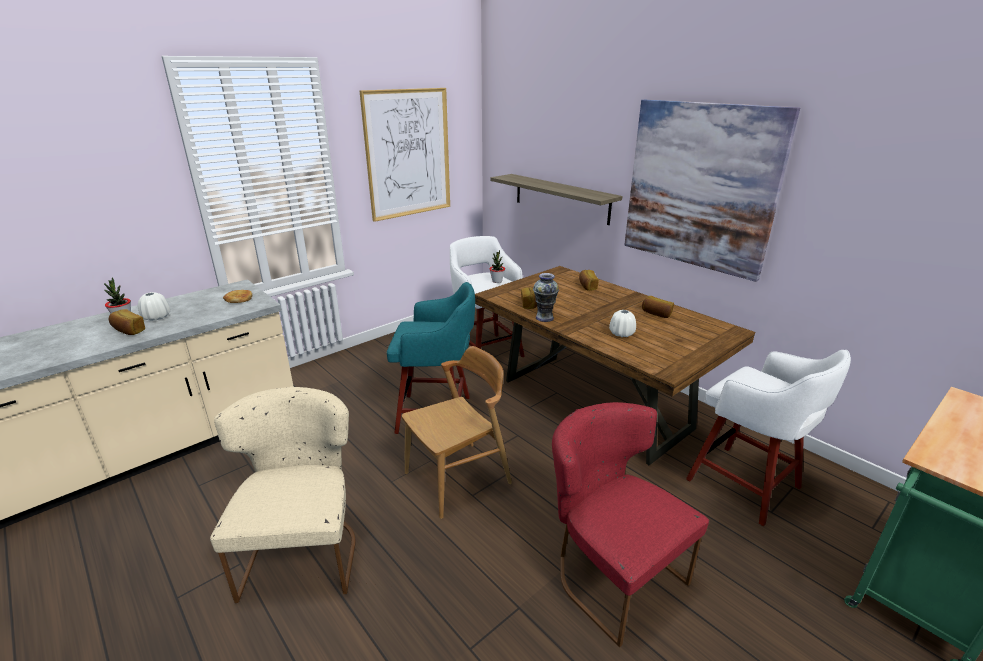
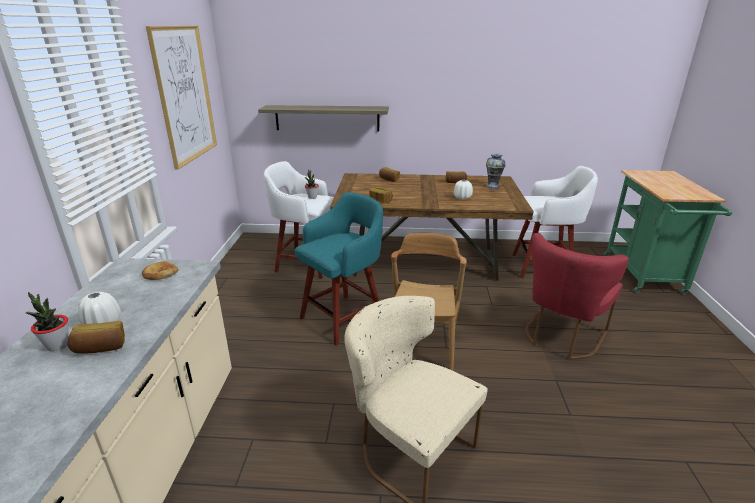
camera: 45 degrees left, 0 degrees up
(545, 318) = (406, 204): vase -> vase (493, 186)
(610, 573) = (560, 337): red chair -> red chair turned 60 degrees counterclockwise
(699, 187) = (451, 90): picture -> none

